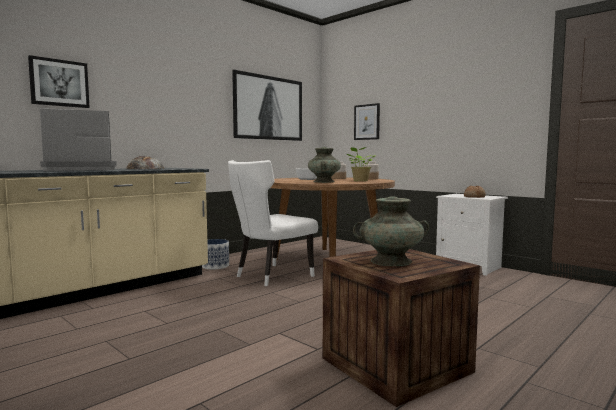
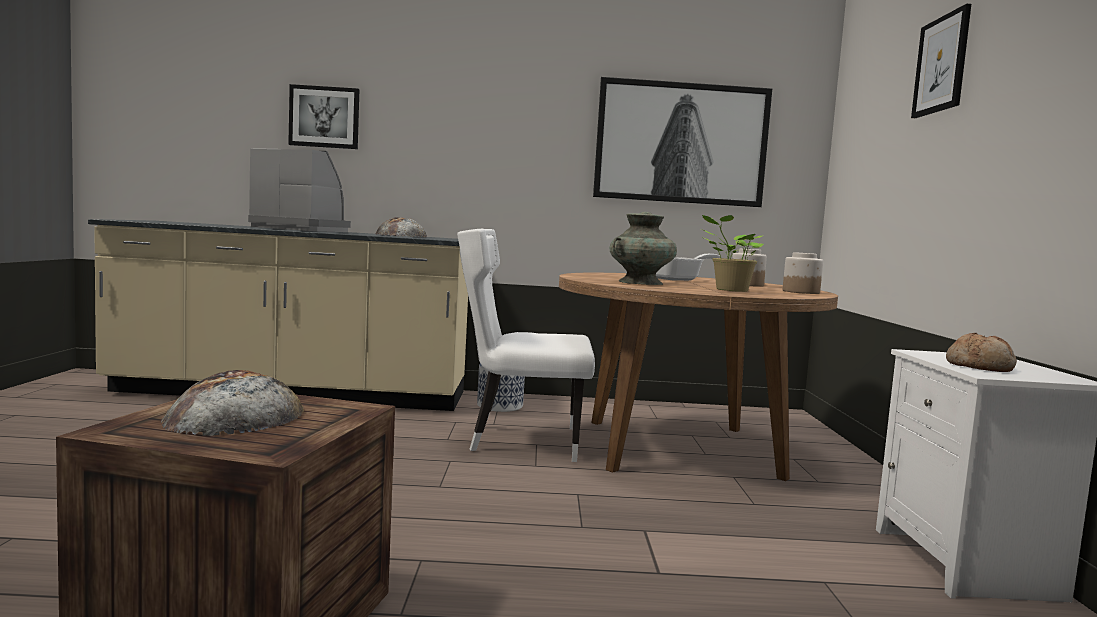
camera: 45 degrees right, 0 degrees up
(367, 122) = (882, 166): picture -> picture (941, 64)
(390, 261) = (235, 415): turquoise vase -> bread

